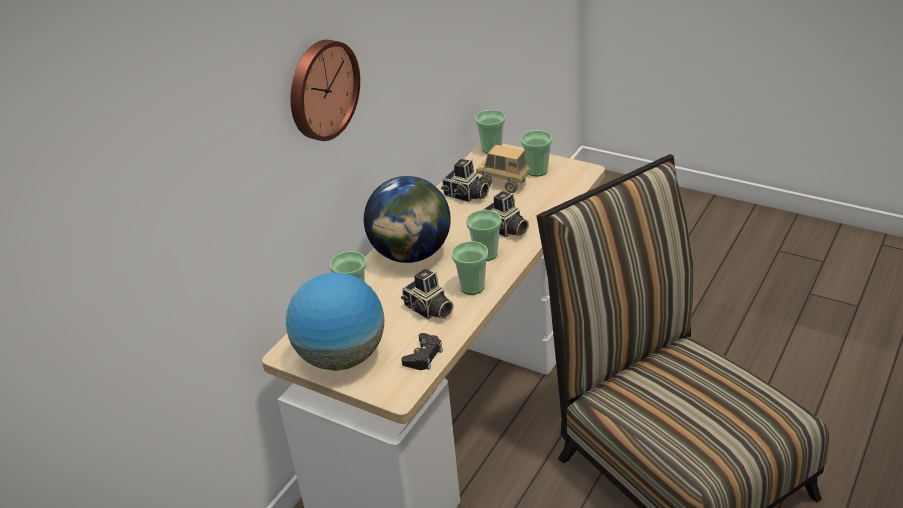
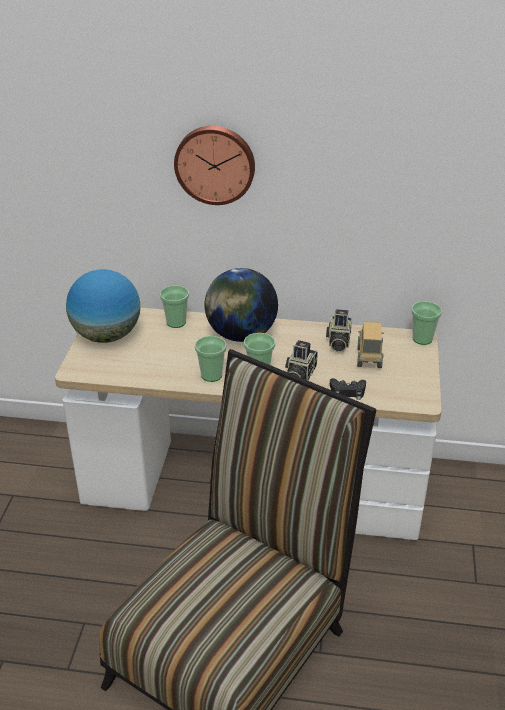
camera: 65 degrees right, 0 degrees up
(423, 356) = (119, 372): black game controller -> black game controller (347, 392)
(428, 310) = (173, 361): camera -> none
(537, 171) = (403, 373): cup -> none

